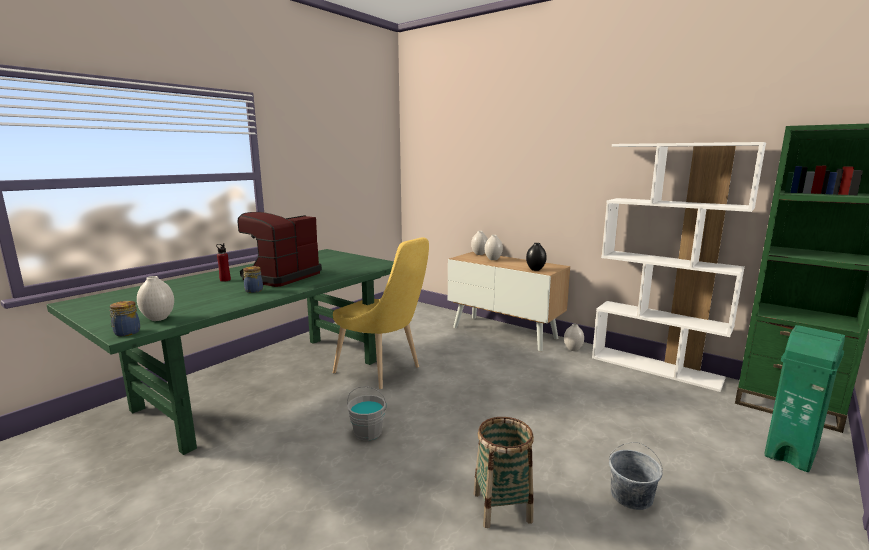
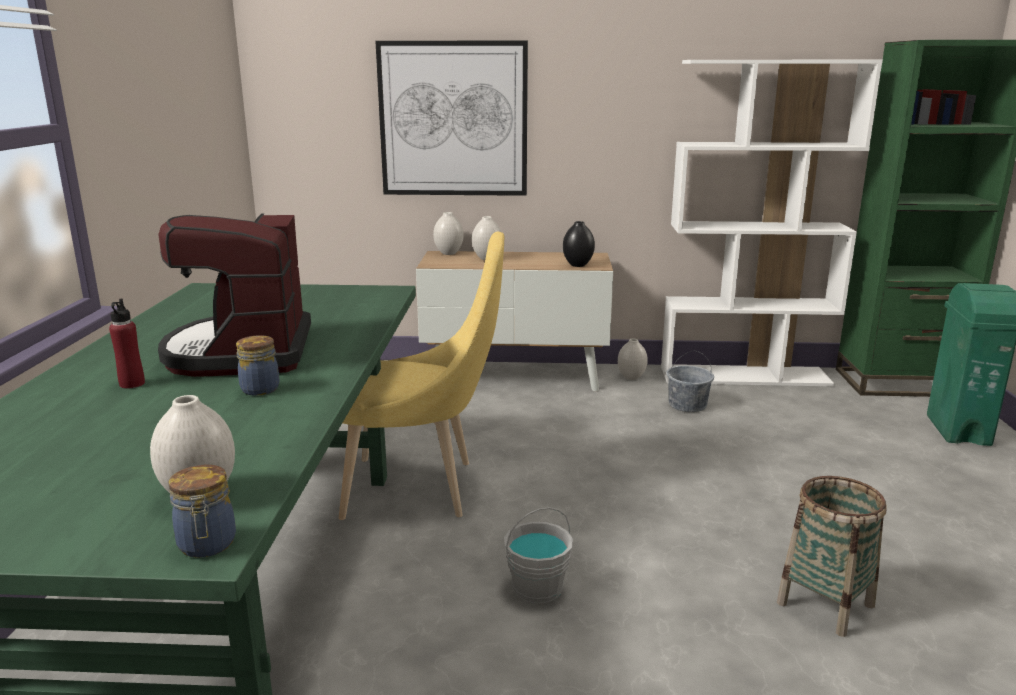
camera: 35 degrees left, 5 degrees up
(490, 179) = (453, 119): none -> picture
(631, 496) = (910, 531): grey bucket -> grey bucket (688, 405)

